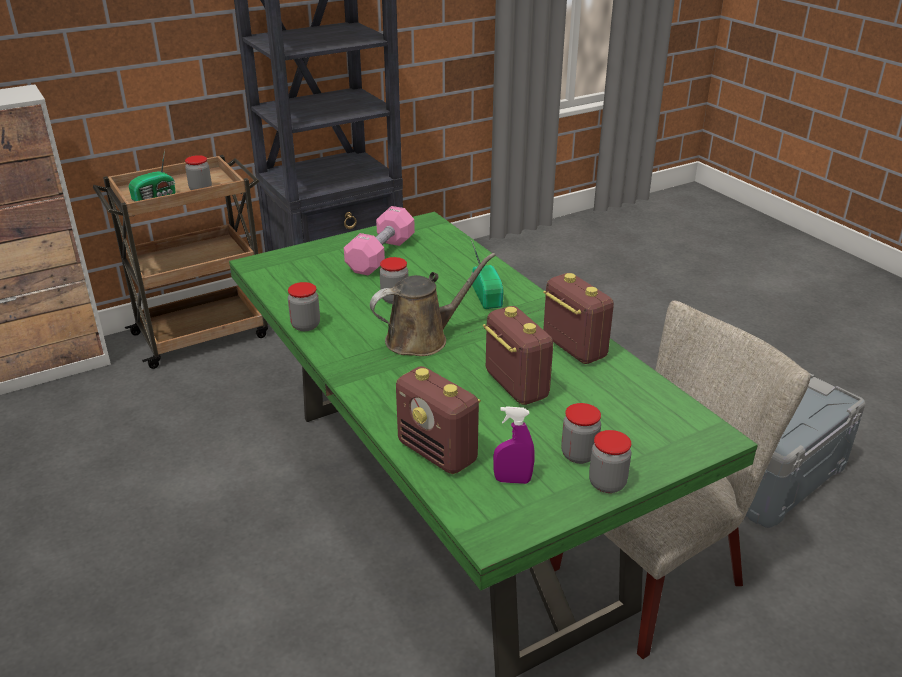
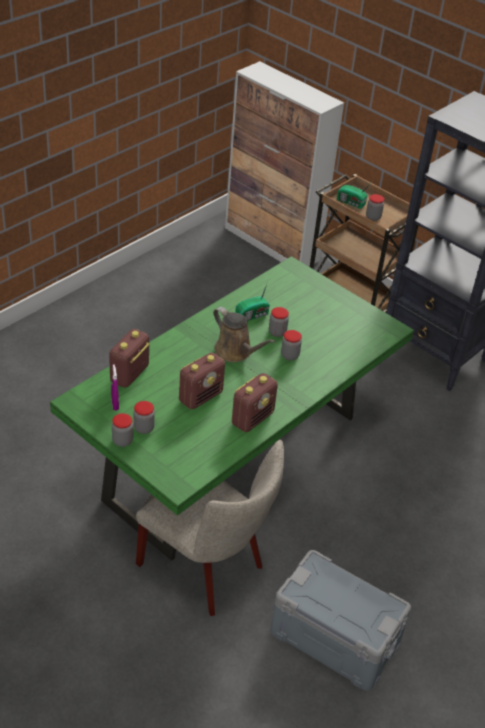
camera: 70 degrees right, 10 degrees up
(305, 325) = (230, 303): jar -> jar (290, 355)
(381, 255) = (330, 316): pink dumbbell -> none
(488, 296) = (300, 372): radio -> radio (253, 315)

